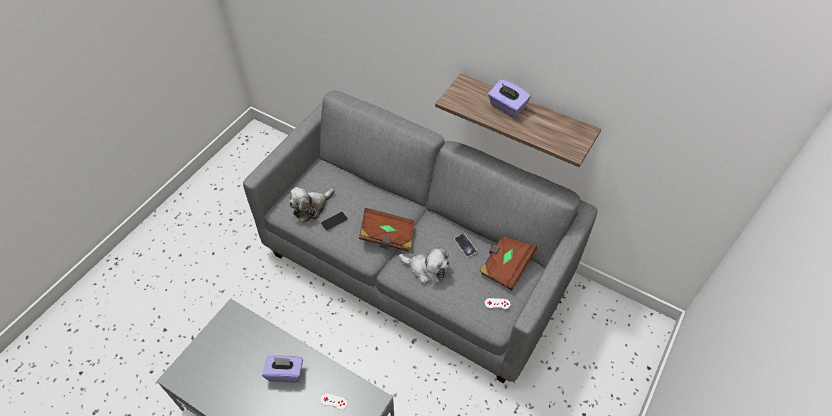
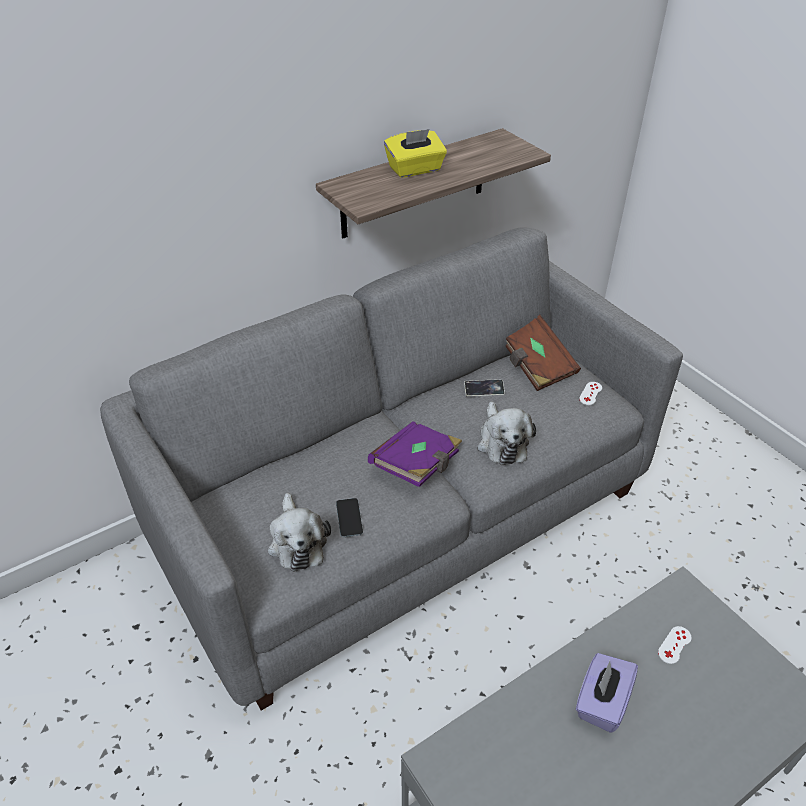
camera: 65 degrees left, 10 degrees down
(387, 237) = (417, 466): brown book -> purple book
(426, 269) = (502, 442): plush toy -> plush toy turned 120 degrees clockwise
(507, 107) = (415, 169): purple tissue box -> yellow tissue box

